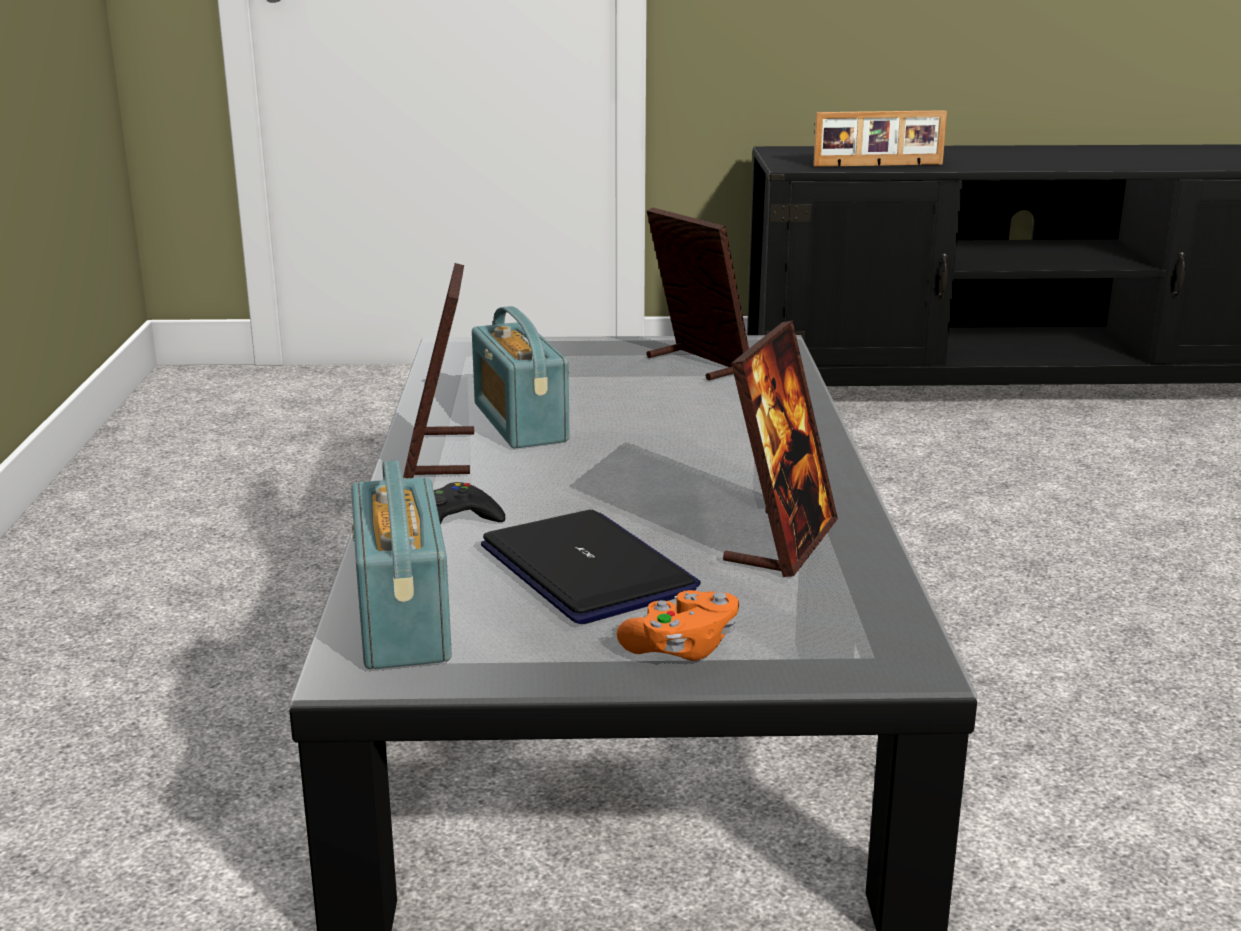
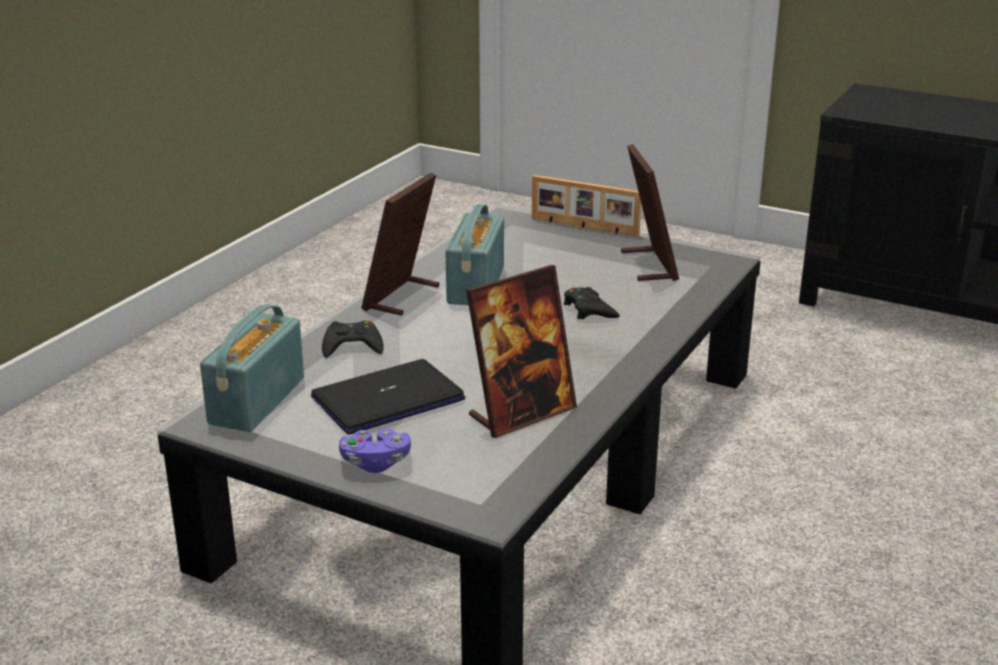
camera: 30 degrees right, 5 degrees up
(588, 570) = (388, 399): laptop -> laptop turned 120 degrees counterclockwise
(682, 648) = (375, 463): orange game controller -> purple game controller
(696, 419) = (589, 310): none -> black game controller
(878, 165) = (922, 121): picture frame -> picture frame (584, 227)

